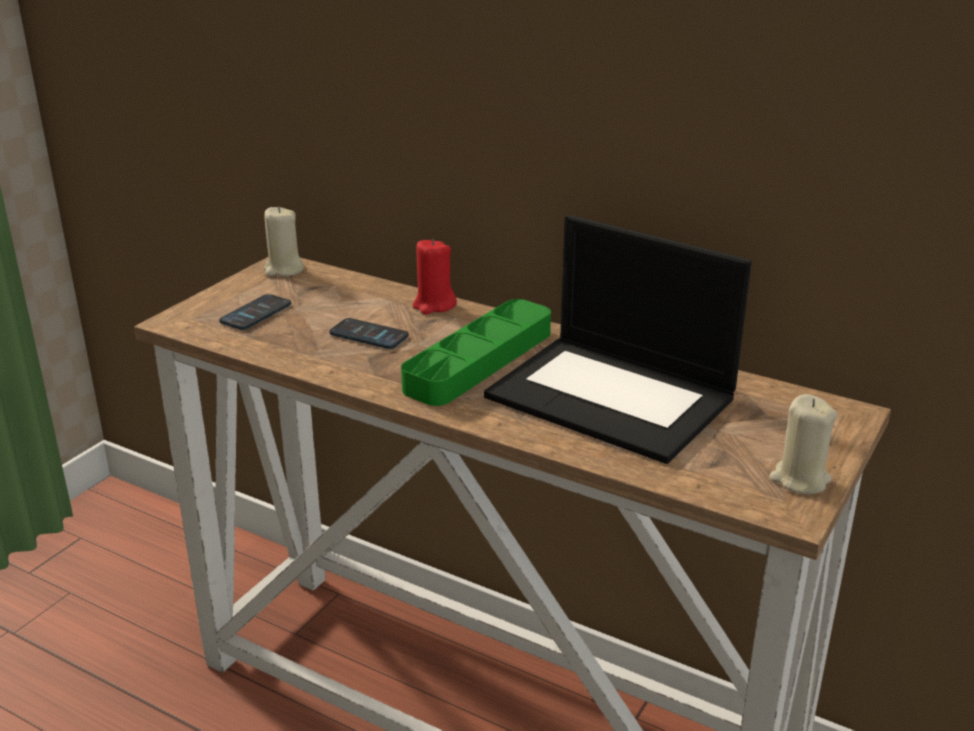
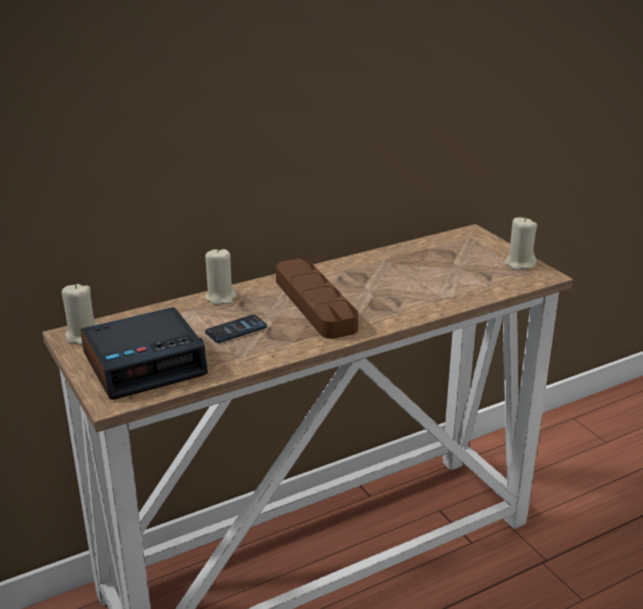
camera: 60 degrees left, 0 degrees up
(256, 313) = (145, 363): phone -> alarm clock
(434, 305) = (221, 297): red candle -> beige candle
(479, 360) = (315, 304): green tray -> brown tray
(614, 397) = (400, 280): laptop -> none

